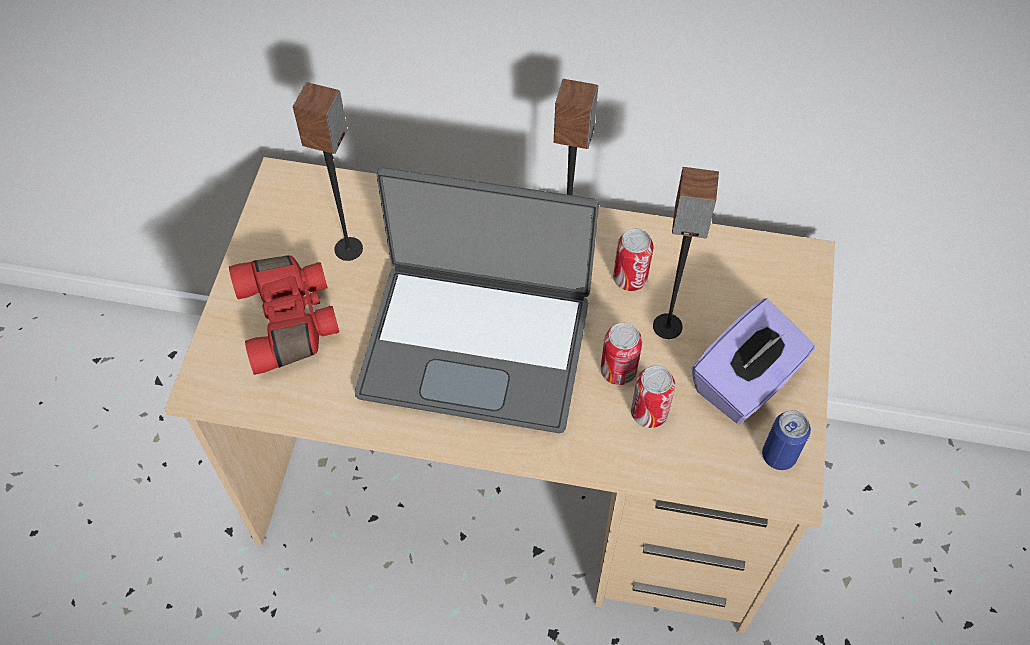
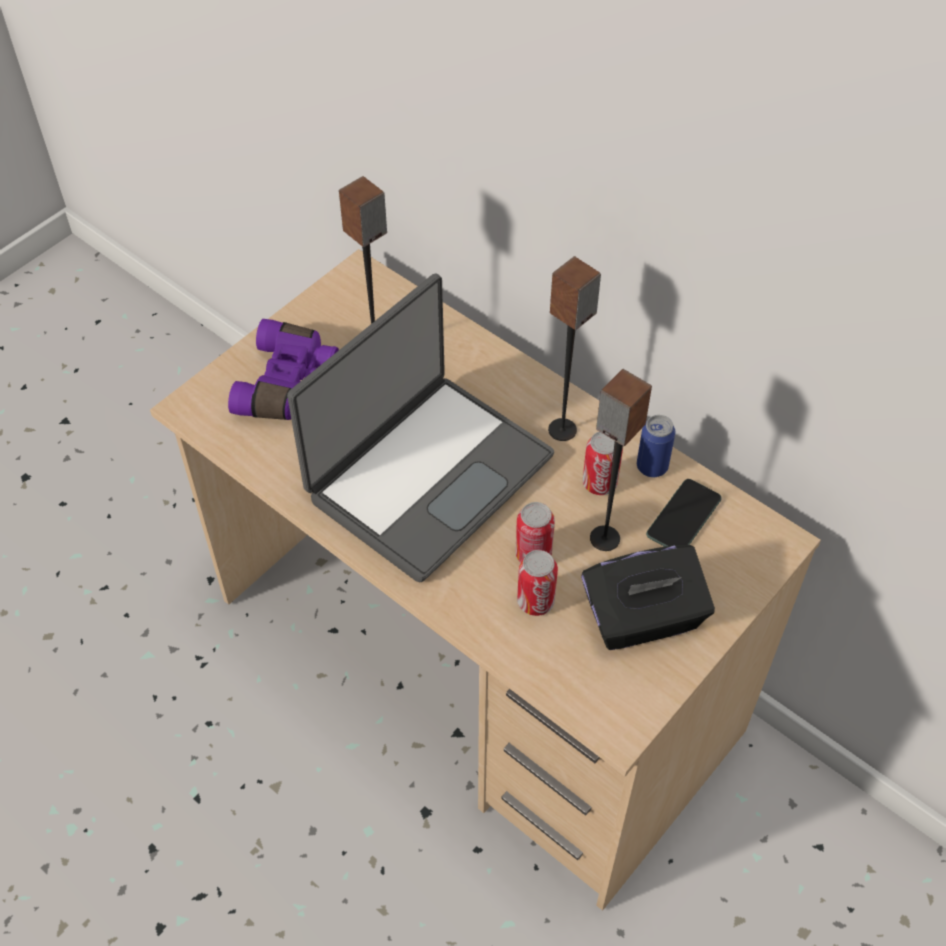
camera: 30 degrees right, 5 degrees down
(290, 319) = (291, 385): red binoculars -> purple binoculars
(477, 344) = (427, 475): laptop -> laptop turned 90 degrees counterclockwise
(718, 275) = (683, 517): none -> phone
(746, 382) = (643, 619): purple tissue box -> black tissue box
(778, 456) = (627, 695): can -> can (652, 467)

